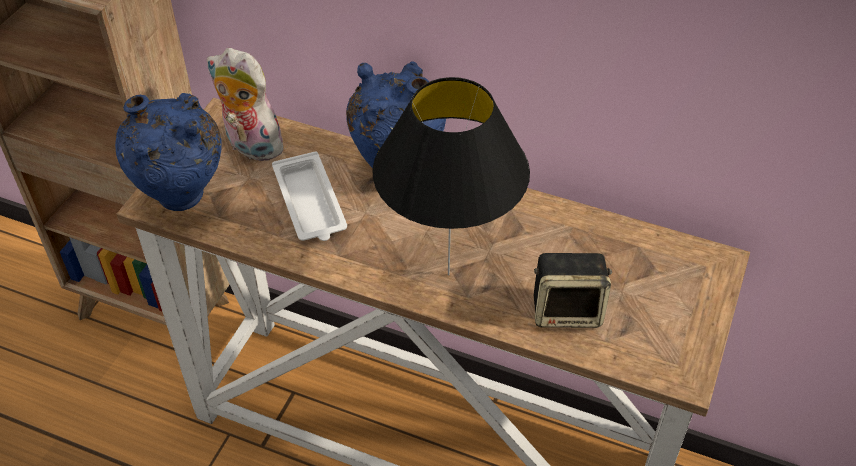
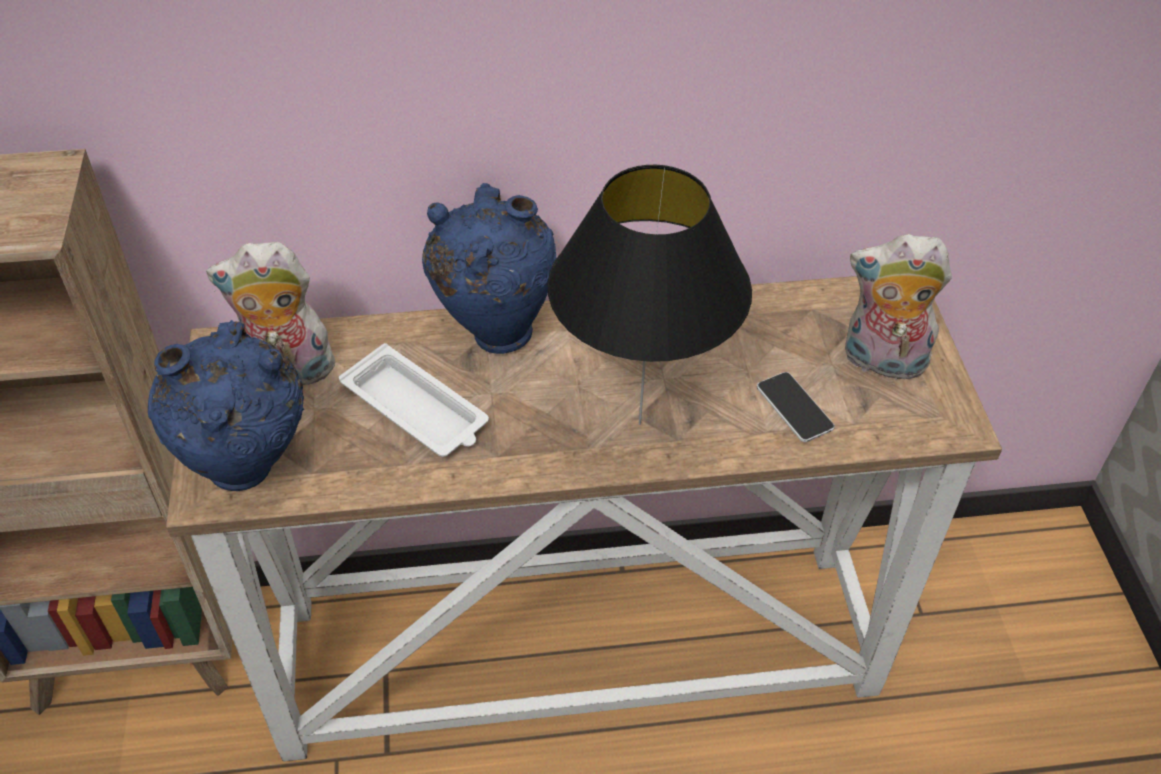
camera: 30 degrees left, 0 degrees up
(568, 310) = (794, 408): speaker -> phone
(661, 306) = (881, 362): none -> plush toy

